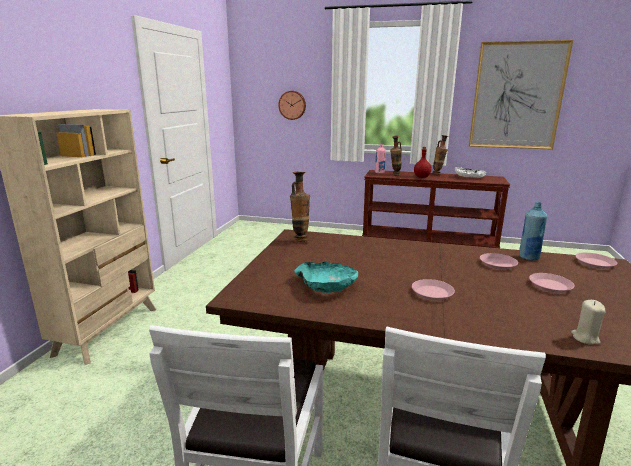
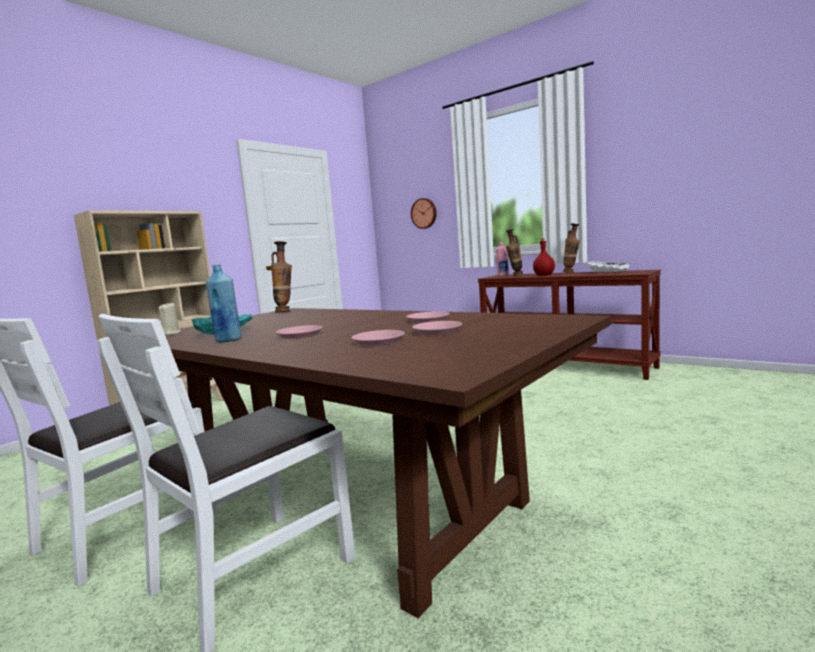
camera: 25 degrees right, 10 degrees down
(517, 96) = (672, 164): picture -> none
(528, 257) = (480, 316): blue bottle -> blue bottle (228, 340)
(585, 338) = (355, 359): beige candle -> beige candle (171, 333)
(595, 263) = (552, 318): pink plate -> pink plate (378, 342)

